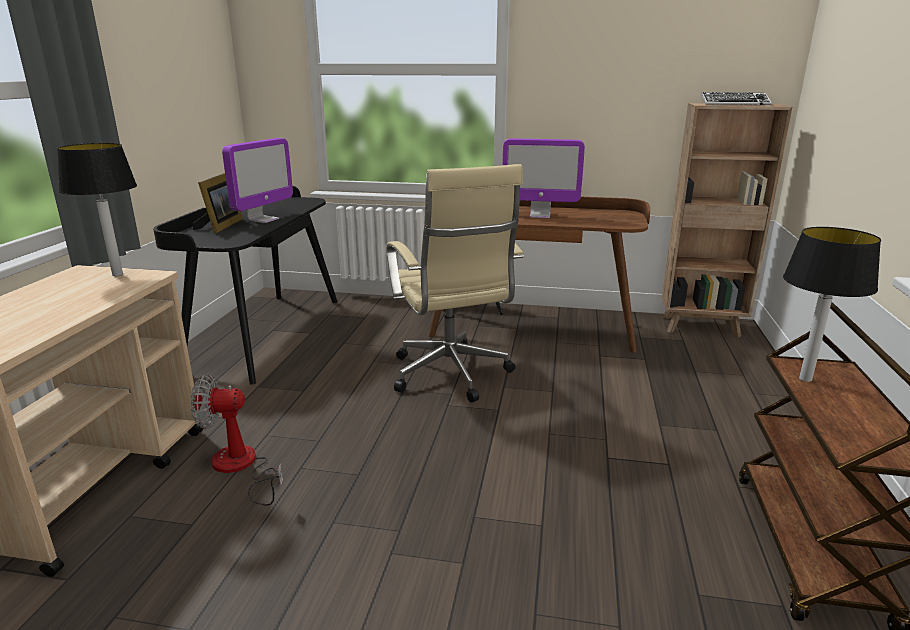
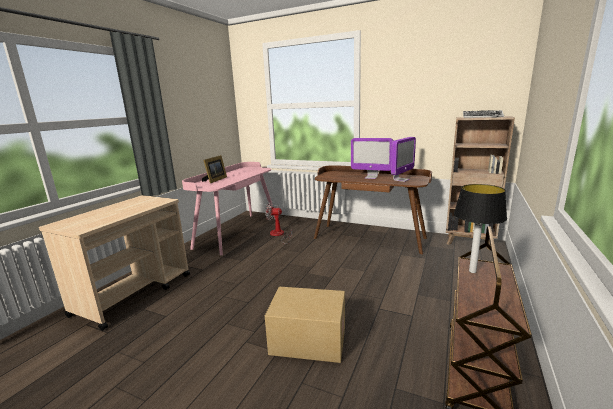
camera: 15 degrees right, 5 degrees down
(117, 274) = (153, 199): table lamp -> none
(241, 467) = (198, 293): fan -> fan (279, 235)
(263, 220) = (235, 177): monitor -> monitor (401, 180)
(265, 333) = (237, 232): black desk -> pink desk
(452, 376) = (316, 259): beige office chair -> none
(510, 534) = (307, 341): none -> cardboard box

